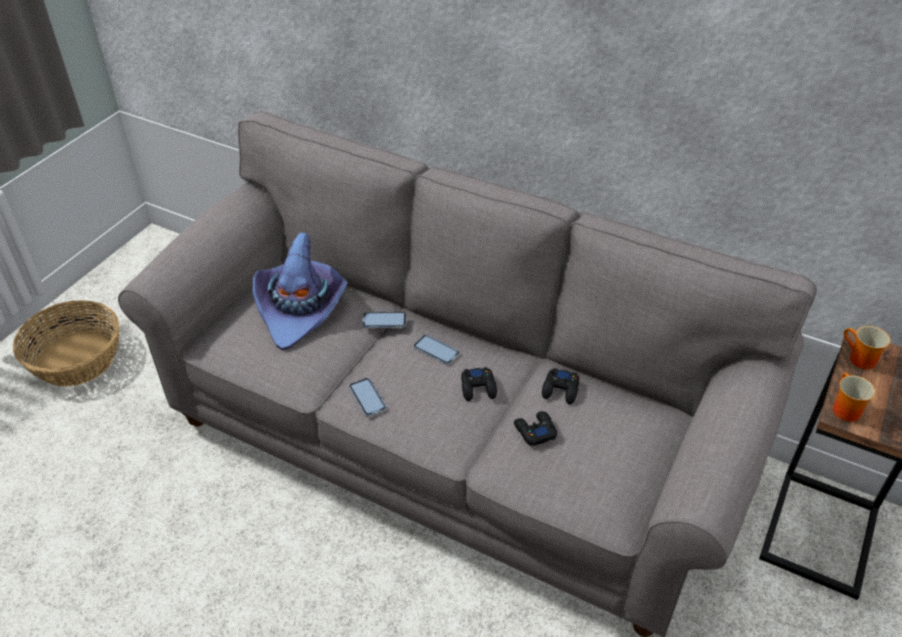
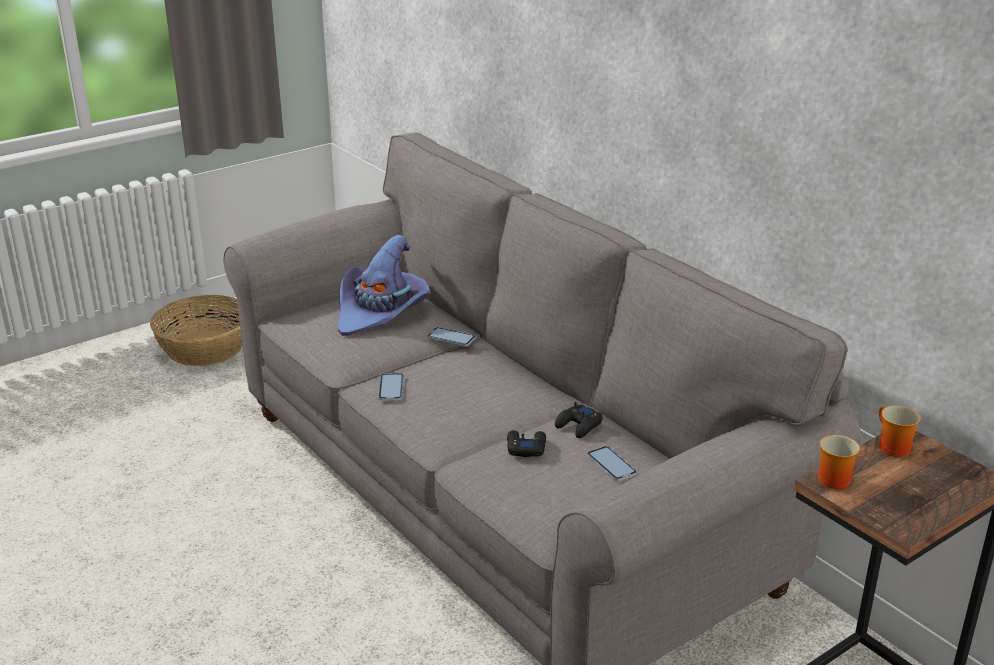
camera: 25 degrees right, 15 degrees down
(436, 350) = (483, 371): phone -> phone (611, 465)
(478, 388) = (501, 407): black game controller -> none

